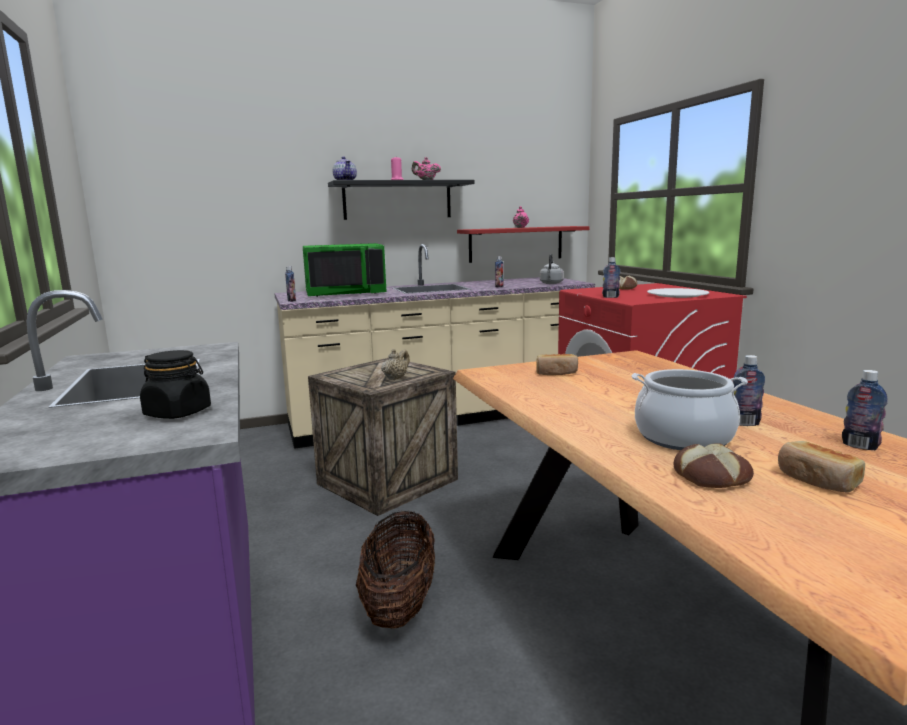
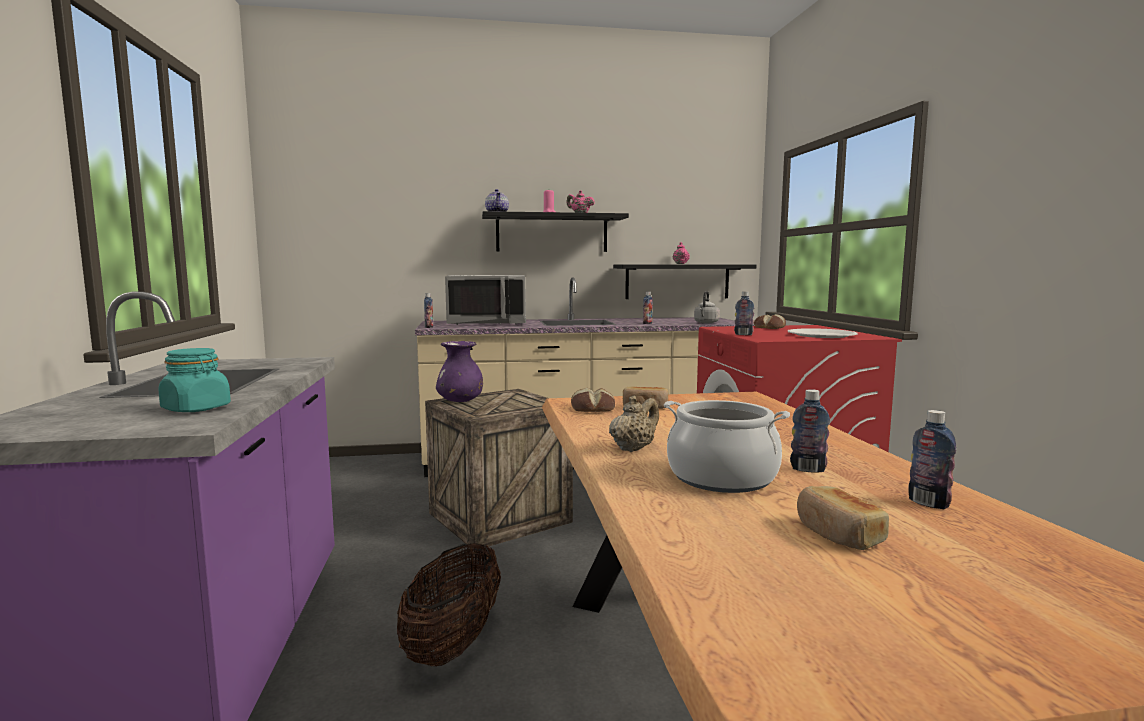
camera: 10 degrees right, 5 degrees down
(178, 413) = (196, 408): black jar -> turquoise jar
(344, 375) = (460, 402): none -> purple vase
(345, 293) = (488, 323): green microwave -> grey microwave
(395, 378) = (507, 408): beige teapot -> beige teapot (633, 448)
(516, 244) = (677, 281): red shelf -> black shelf
(712, 477) = (714, 519): bread -> bread (592, 409)

